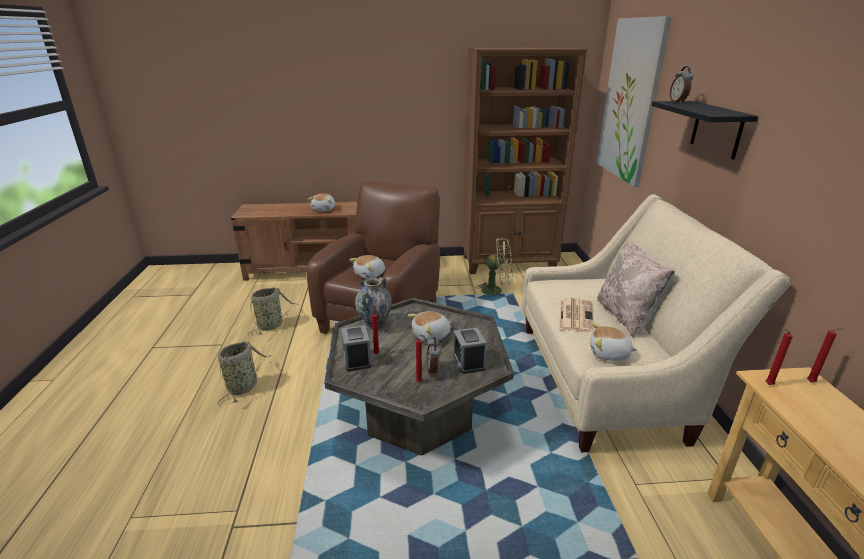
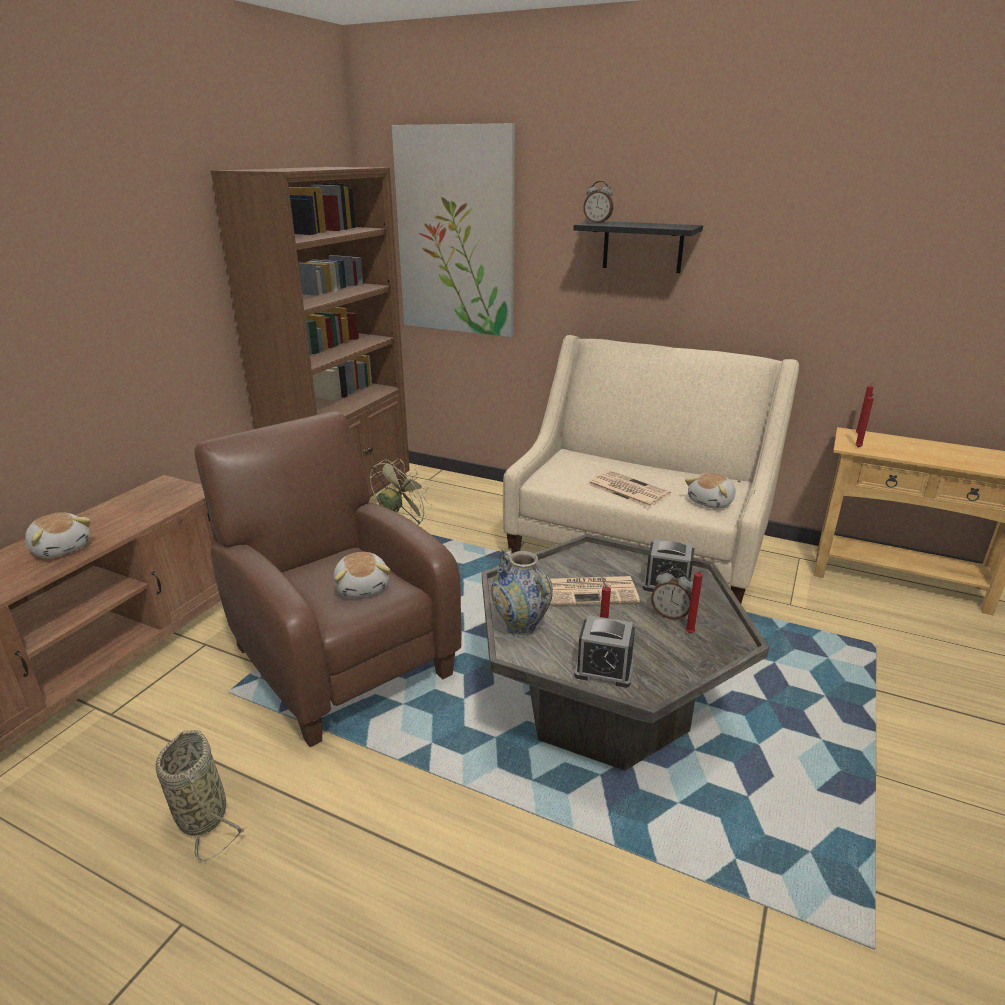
camera: 60 degrees left, 0 degrees up
(244, 386) = (381, 909): basket -> none
(431, 336) = (589, 591): plush toy -> newspaper
(627, 317) = (651, 468): beige pillow -> none

